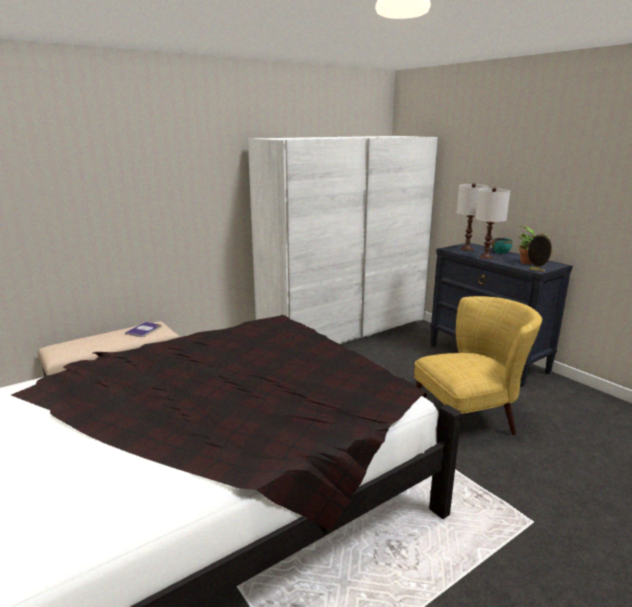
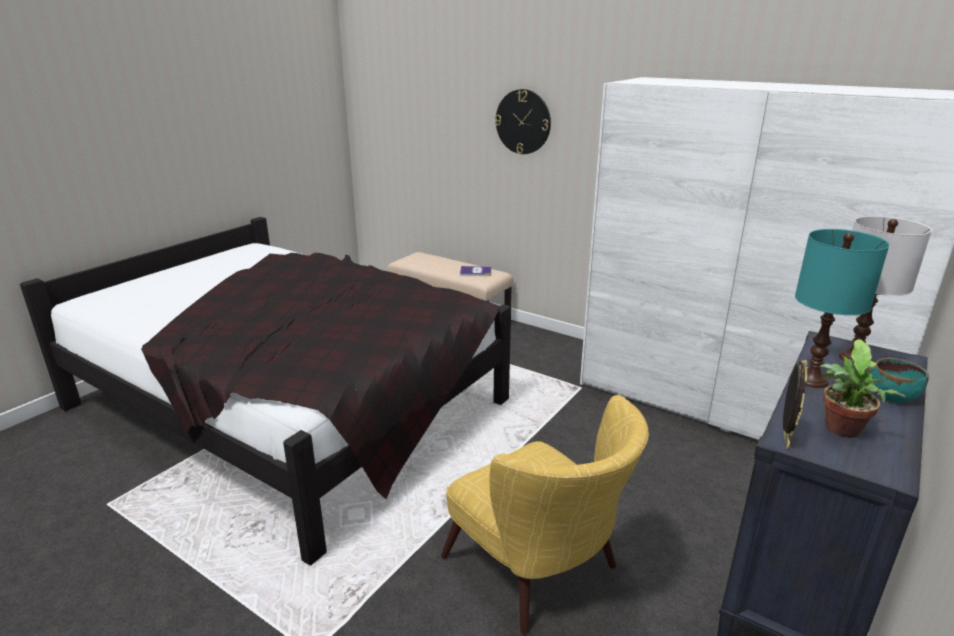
camera: 70 degrees right, 5 degrees up
(151, 184) = (523, 122): none -> wall clock
(486, 257) = (812, 380): white table lamp -> turquoise table lamp

